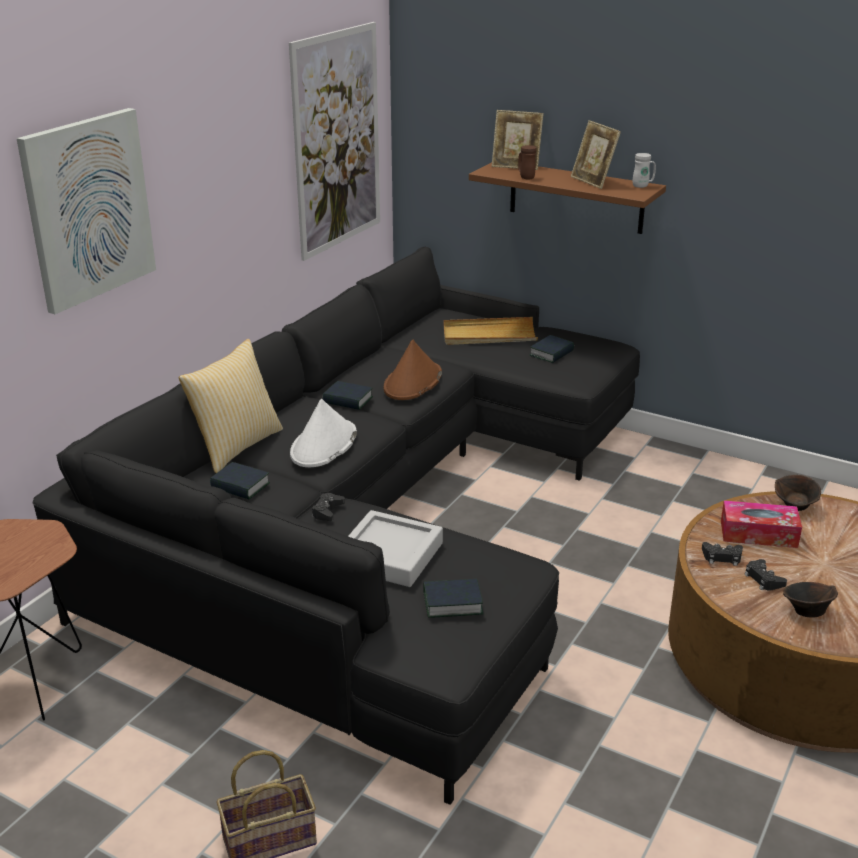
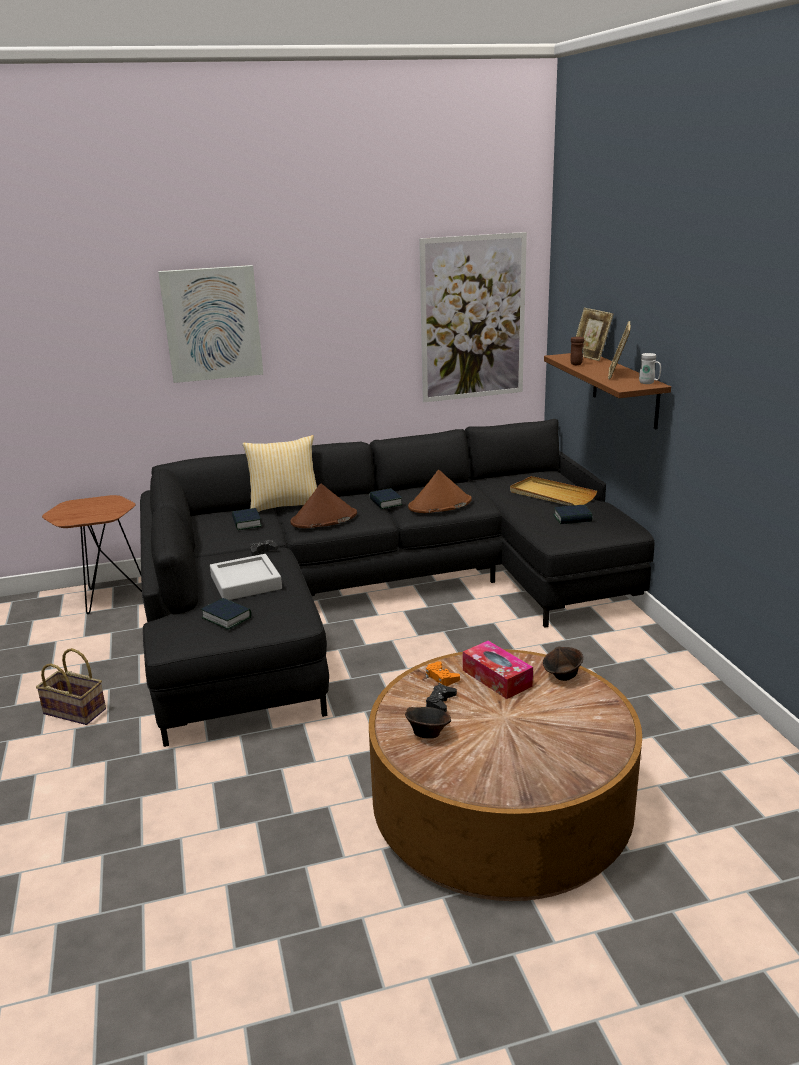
camera: 45 degrees right, 5 degrees down
(323, 445) = (324, 519): white hat -> brown hat
(722, 557) = (441, 678): black game controller -> orange game controller

